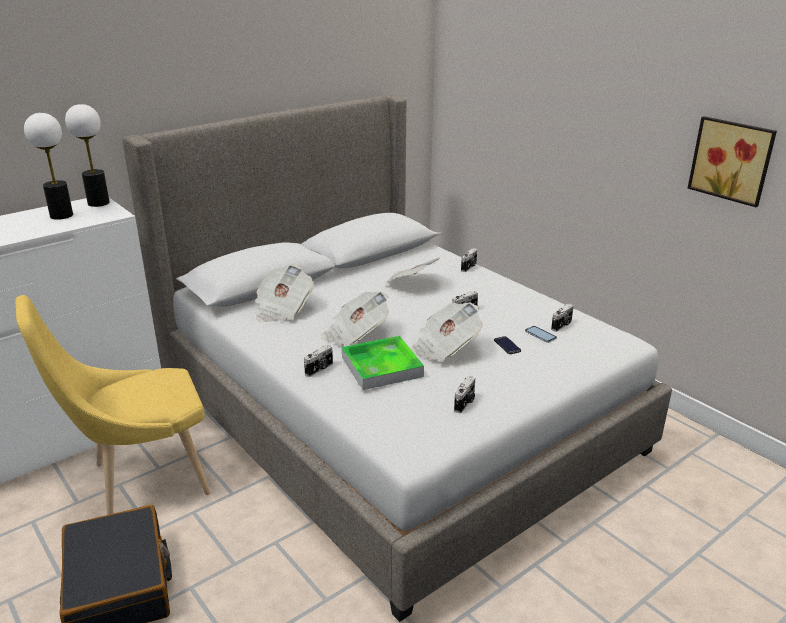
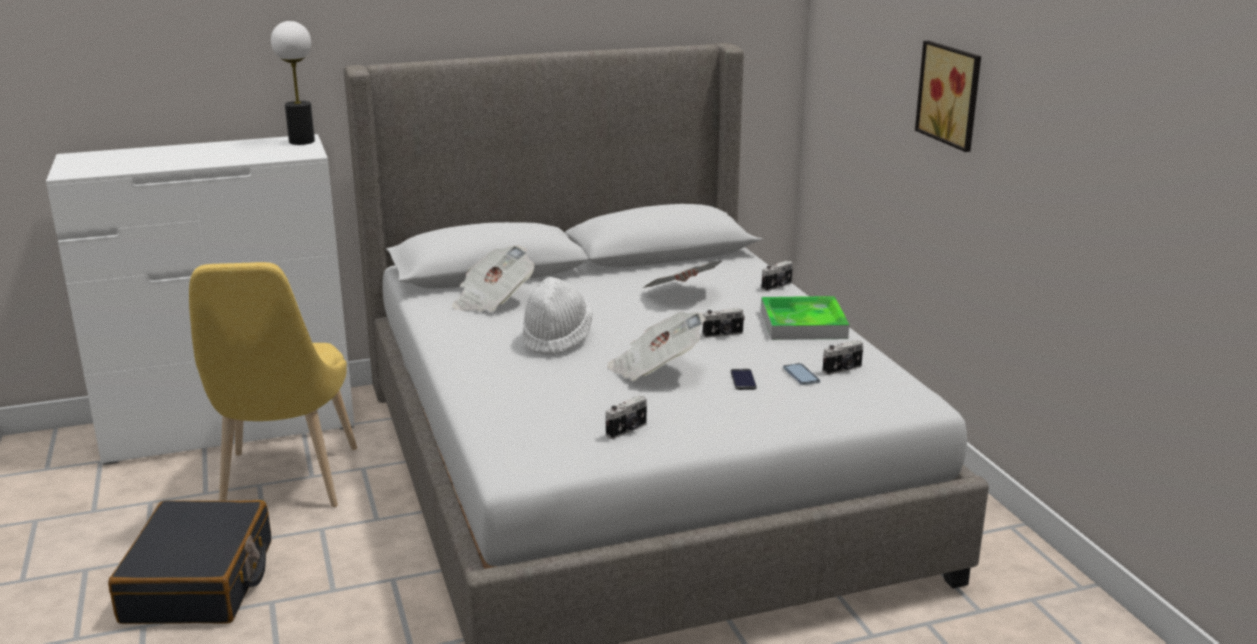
camera: 20 degrees right, 5 degrees down
(61, 215) = (251, 149): table lamp -> none
(142, 481) = (285, 486): yellow chair -> yellow chair turned 90 degrees counterclockwise
(320, 369) = (483, 367): camera -> none
(355, 334) = (556, 339): newspaper -> white hat
(382, 367) = (556, 375): tray -> tray (803, 324)
(732, 160) = (1112, 152): picture -> picture (952, 94)

